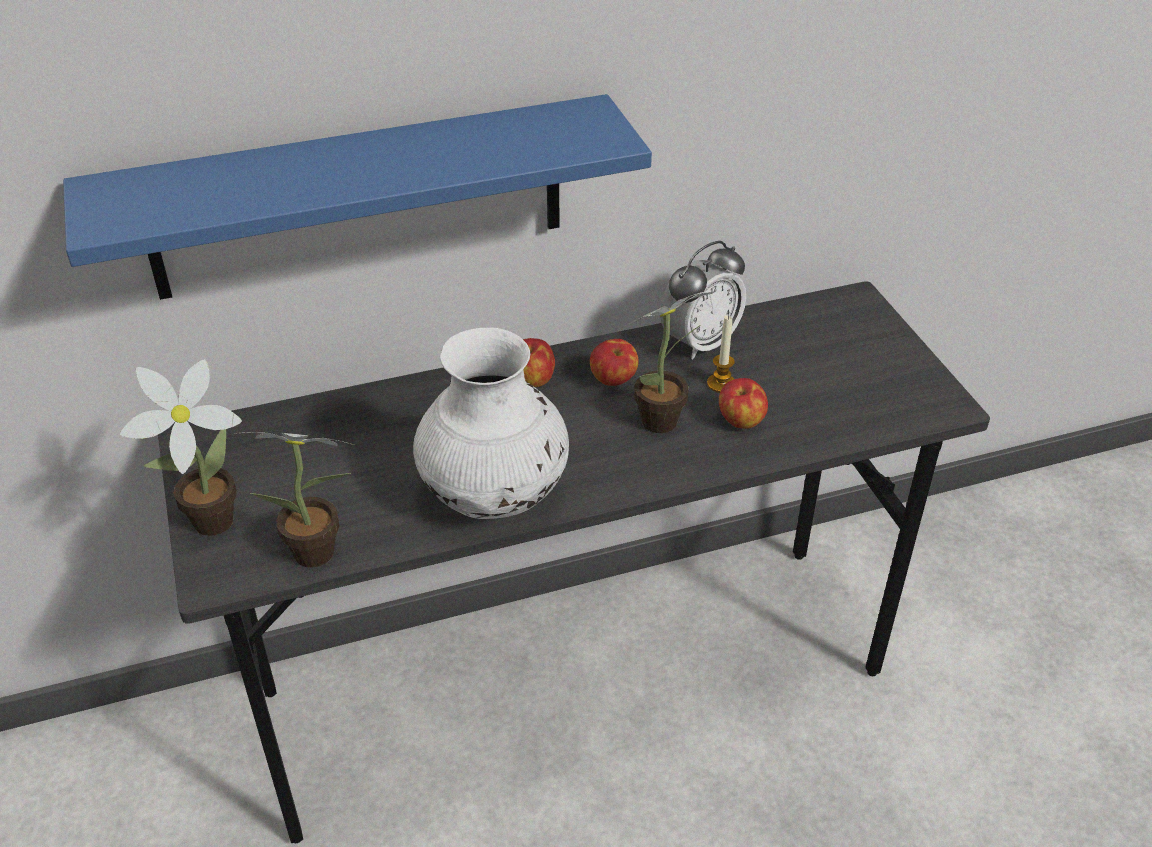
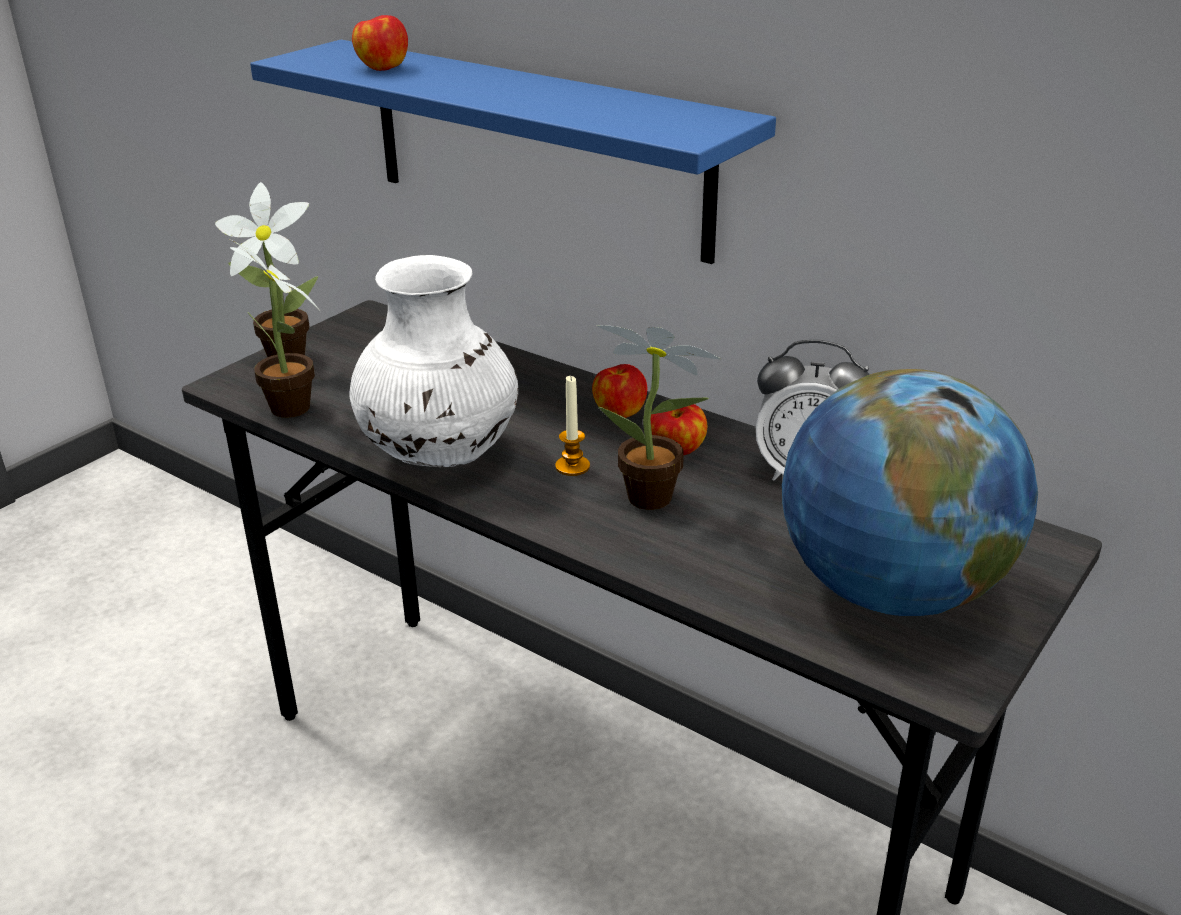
camera: 55 degrees right, 10 degrees down
(721, 384) = (758, 511): candle -> candle (572, 466)
(740, 421) = (714, 545): apple -> apple (382, 68)
(848, 378) = (891, 590): none -> globe

